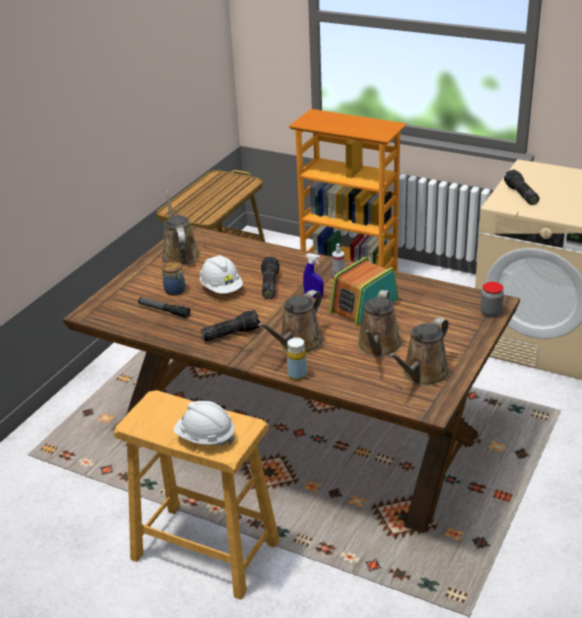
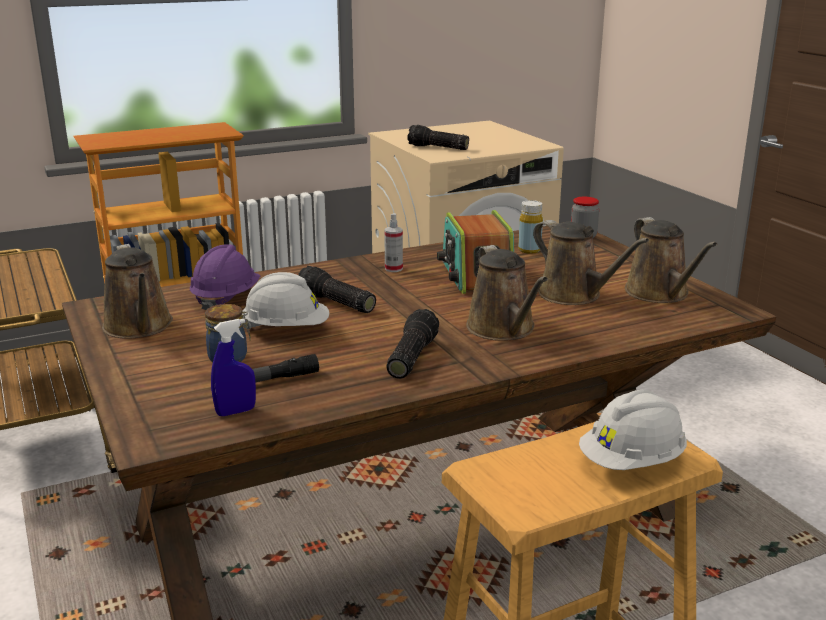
camera: 55 degrees left, 10 degrees down
(179, 254) = (139, 327): brown watering can -> brown watering can turned 135 degrees counterclockwise
(236, 256) = (226, 298): none -> purple hard hat
(297, 375) = (574, 350): yellow bottle -> yellow bottle (529, 250)
(313, 296) = (409, 291): blue spray bottle -> blue spray bottle (235, 412)

